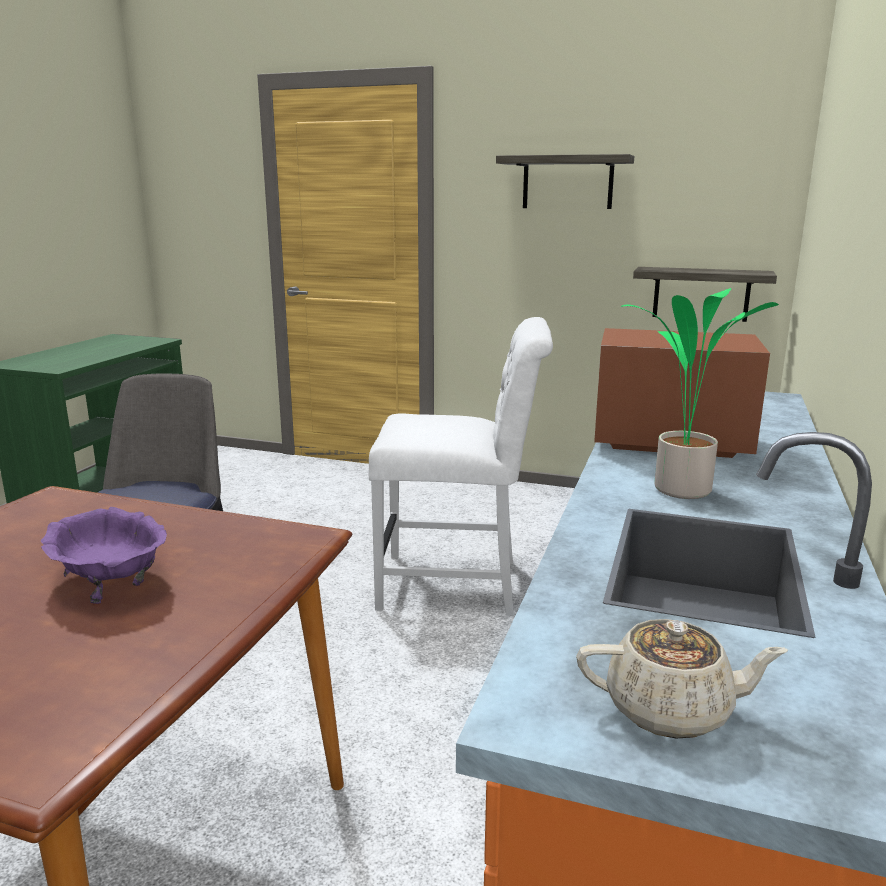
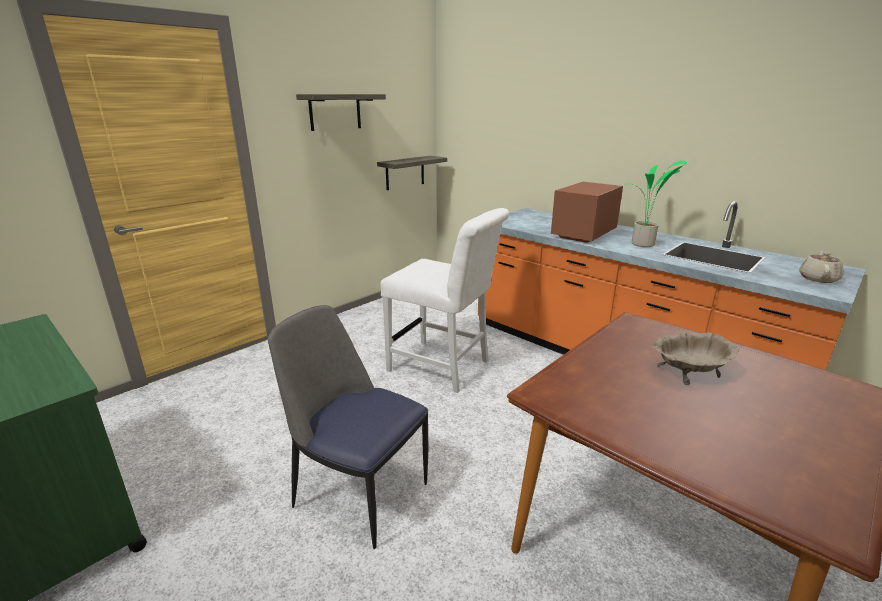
camera: 65 degrees left, 5 degrees up
(112, 581) = (689, 372): purple bowl -> beige bowl
(458, 585) = (443, 367): white chair -> white chair turned 90 degrees clockwise

